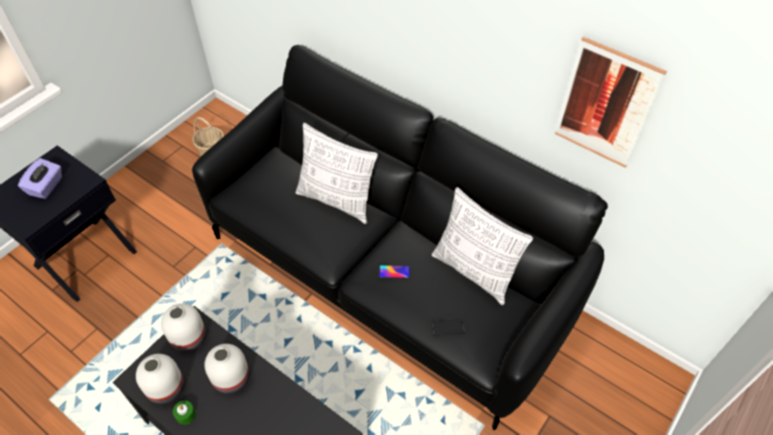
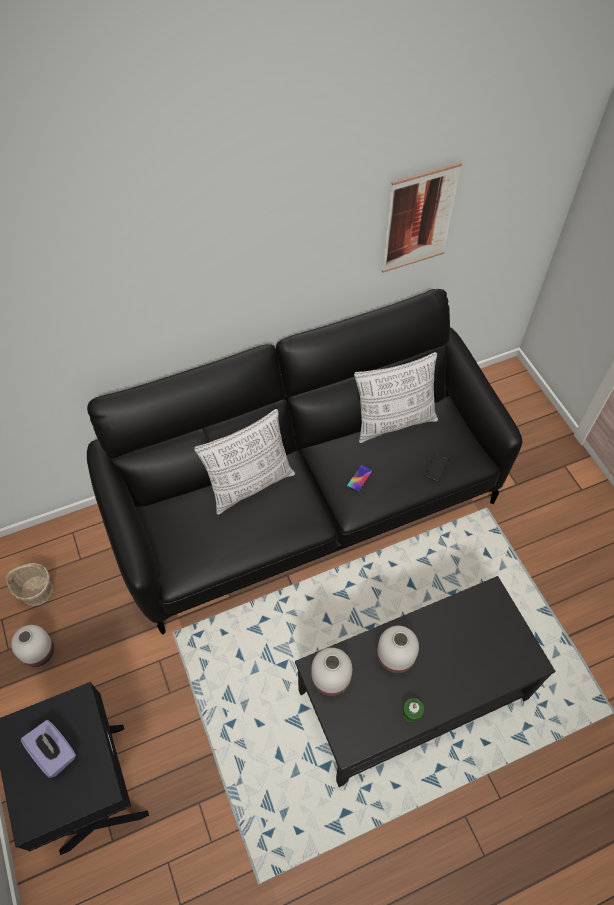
camera: 60 degrees left, 5 degrees up
(166, 387) = (374, 719): white vase -> white vase (38, 651)

